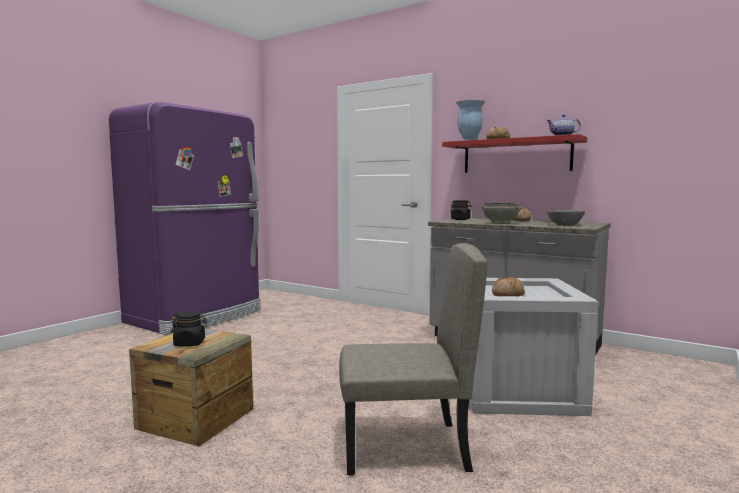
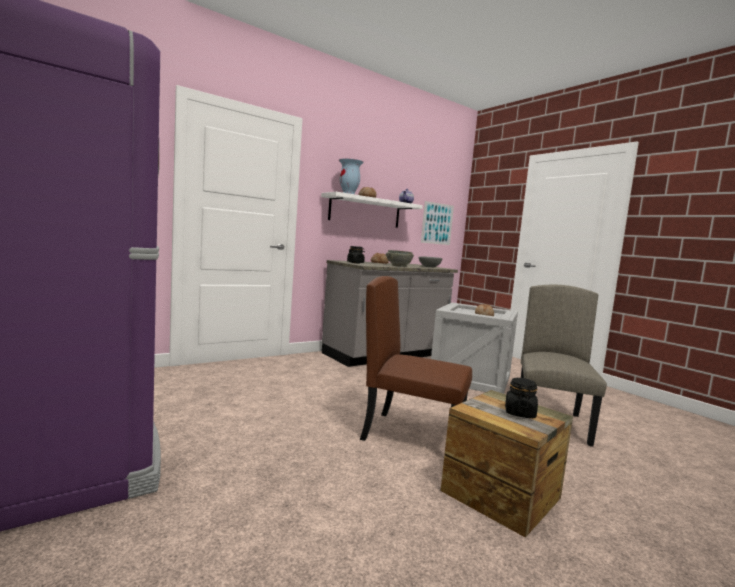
camera: 70 degrees left, 0 degrees up
(288, 378) = (413, 435): none -> brown chair
(516, 156) = (365, 211): red shelf -> white shelf
(665, 155) = (437, 223): none -> picture

